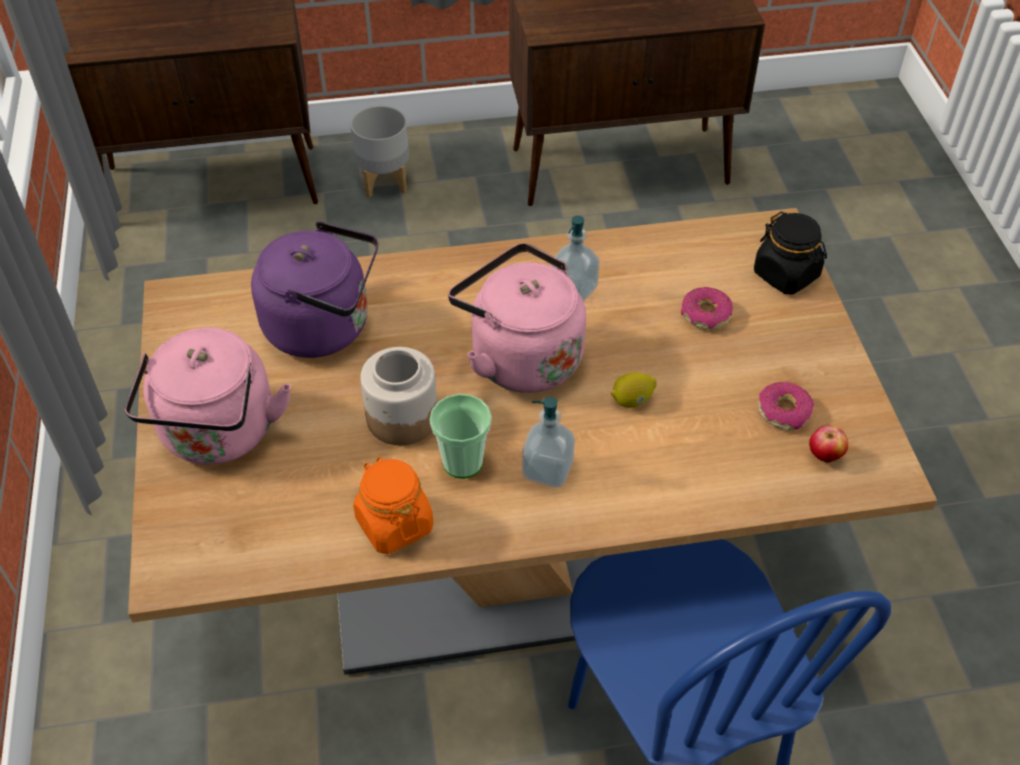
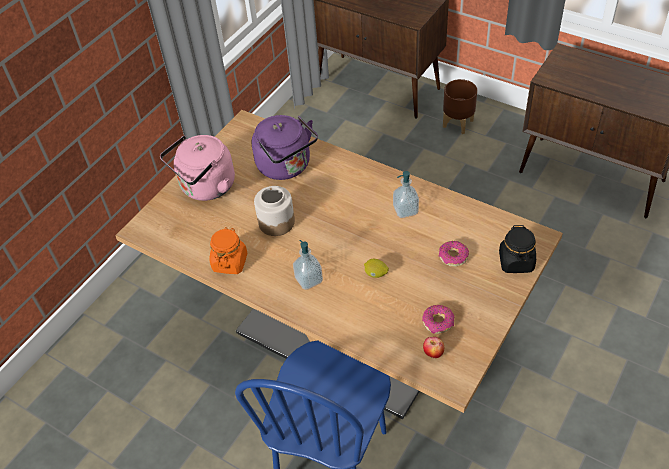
camera: 45 degrees right, 0 degrees up
(384, 181) = (458, 123): grey planter -> brown planter
(462, 462) = (280, 255): cup -> none
(520, 356) = (350, 226): pink kettle -> none

